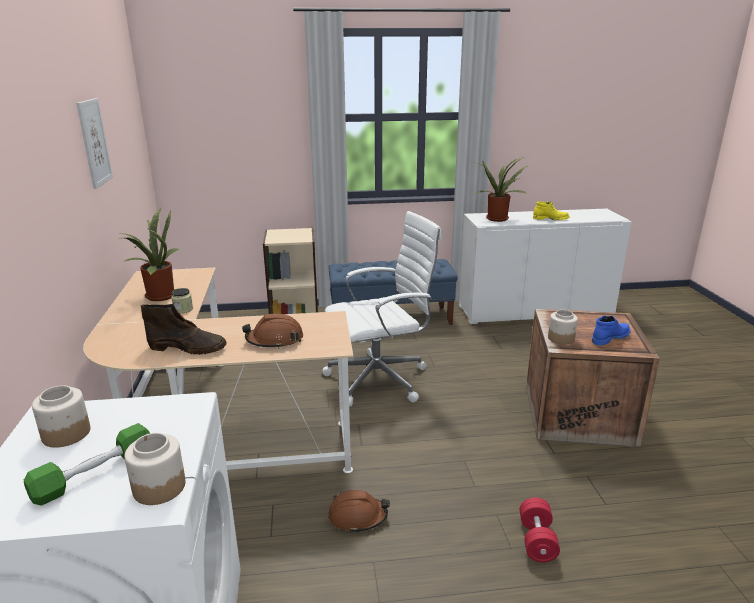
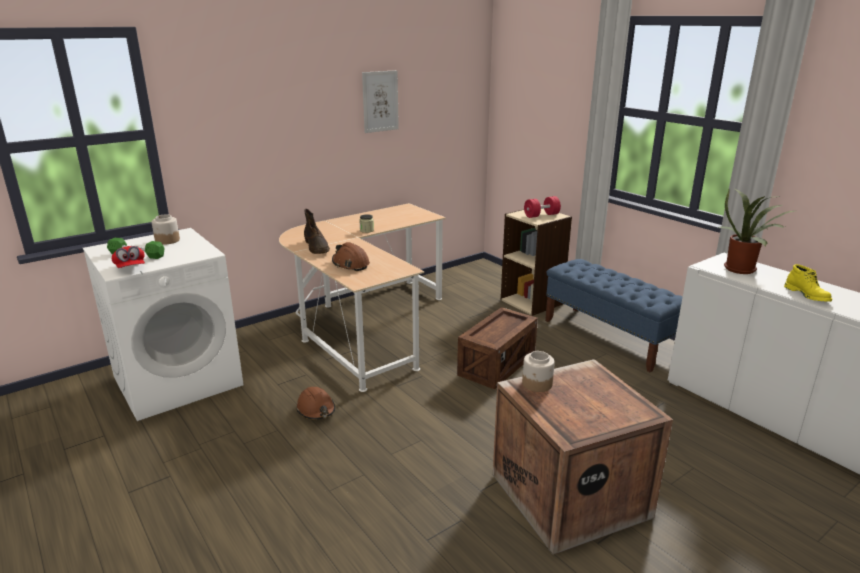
camera: 60 degrees right, 0 degrees up
(158, 295) = (378, 219): potted plant -> none
(159, 487) = (130, 268): jar -> red cap
(380, 379) = (497, 365): white office chair -> crate
(537, 540) = (346, 503): red dumbbell -> red dumbbell (541, 215)
(609, 338) = (576, 412): blue boot -> none

